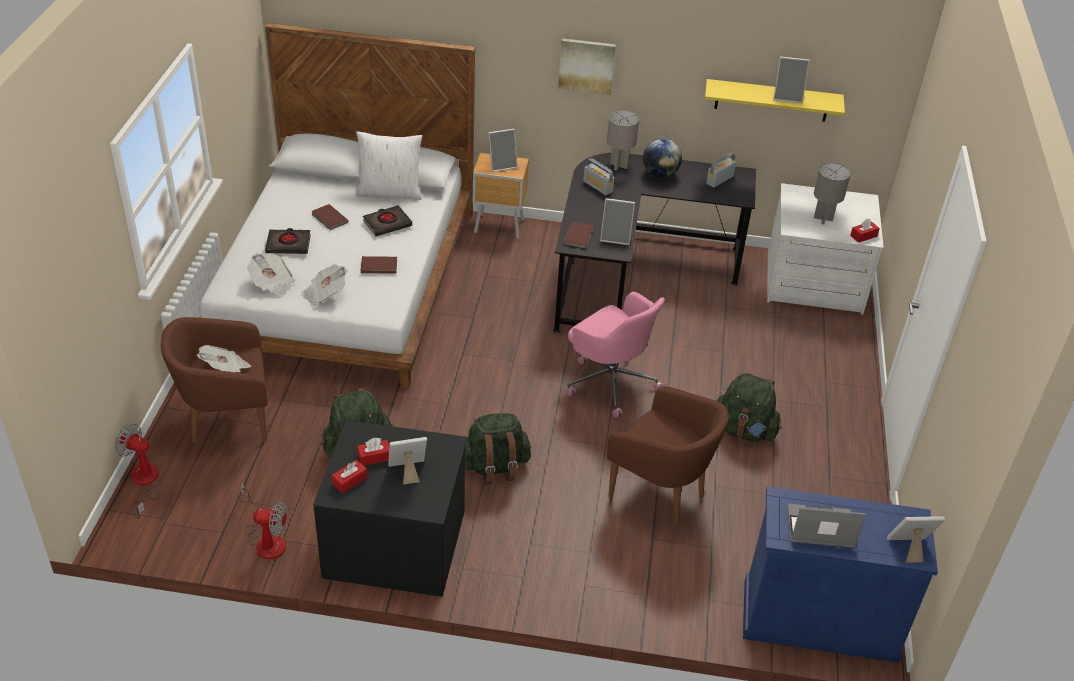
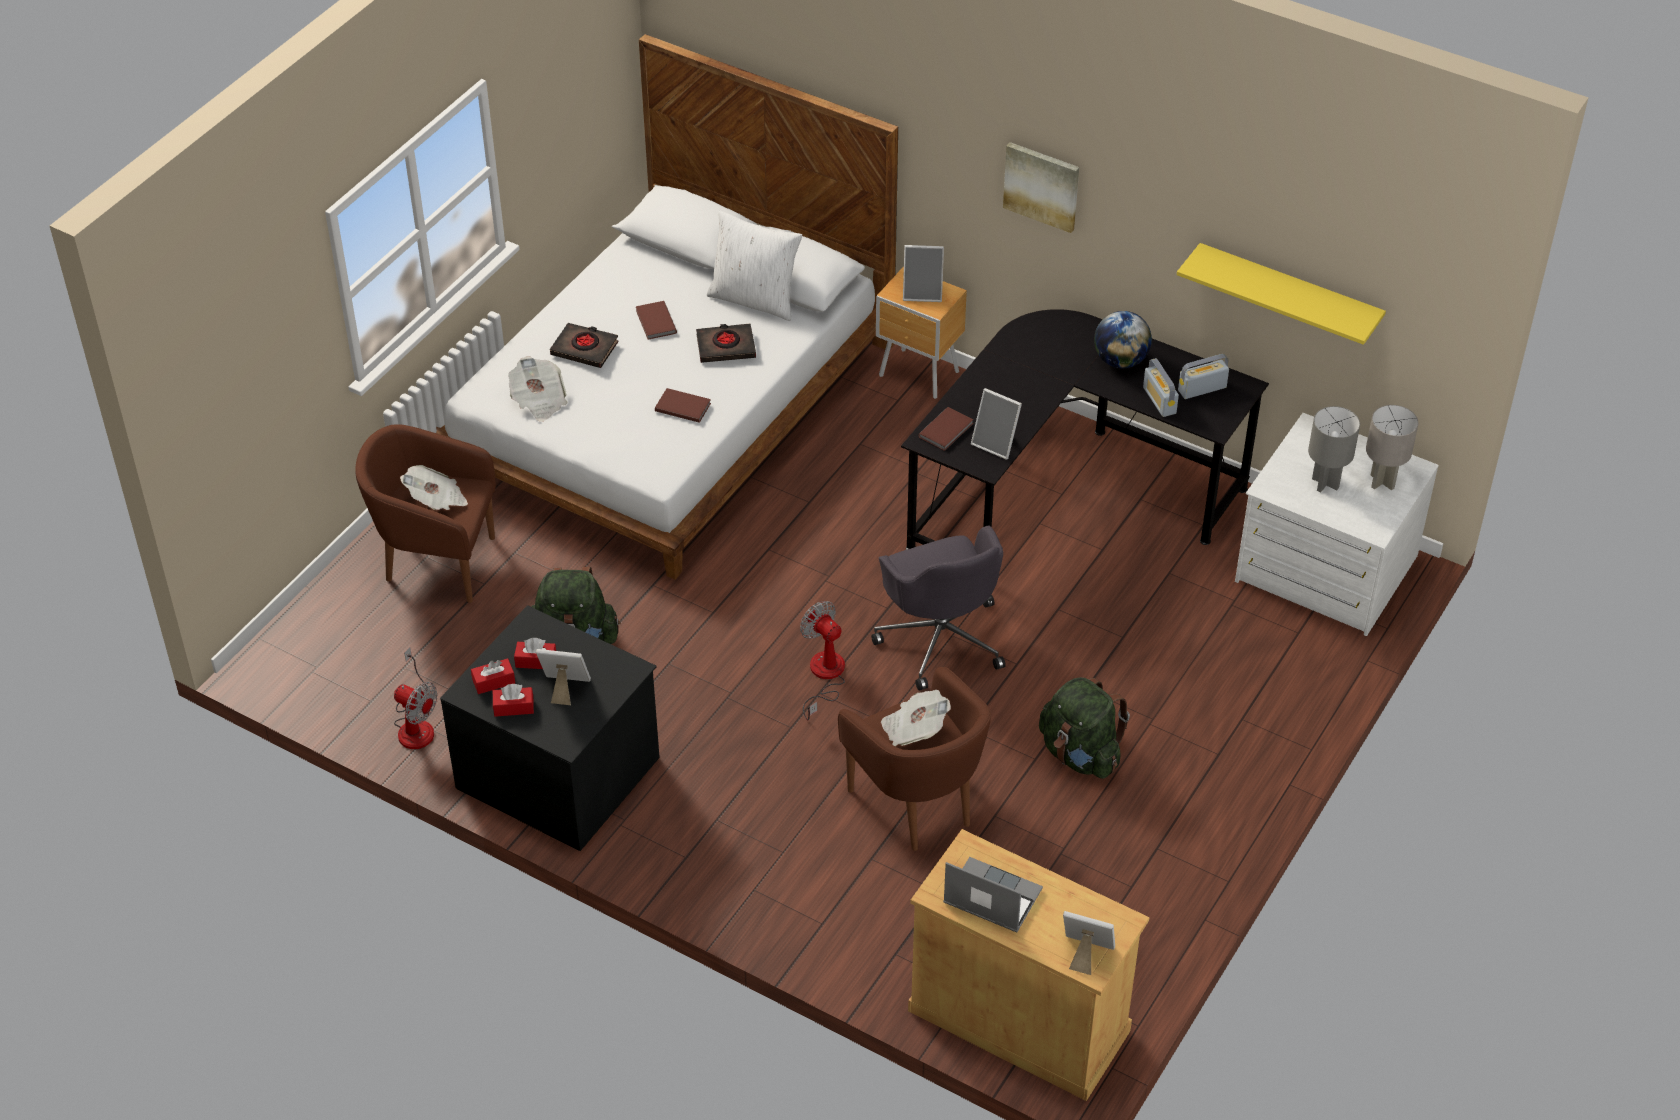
camera: 25 degrees right, 5 degrees up
(144, 483) = (311, 616): fan -> fan (824, 676)
(324, 294) = (596, 430): newspaper -> newspaper (914, 729)
(494, 467) = (727, 712): green backpack -> none
(598, 186) = (1019, 360): radio -> radio (1159, 400)
(610, 381) = (941, 638): pink office chair -> grey office chair
(619, 165) = (1070, 333): grey table lamp -> grey table lamp (1382, 481)
(787, 97) = (1297, 297): picture frame -> none
(819, 620) = (1019, 1020): blue cabinet -> beige cabinet
(863, 236) = (1367, 524): red tissue box -> red tissue box (513, 707)

